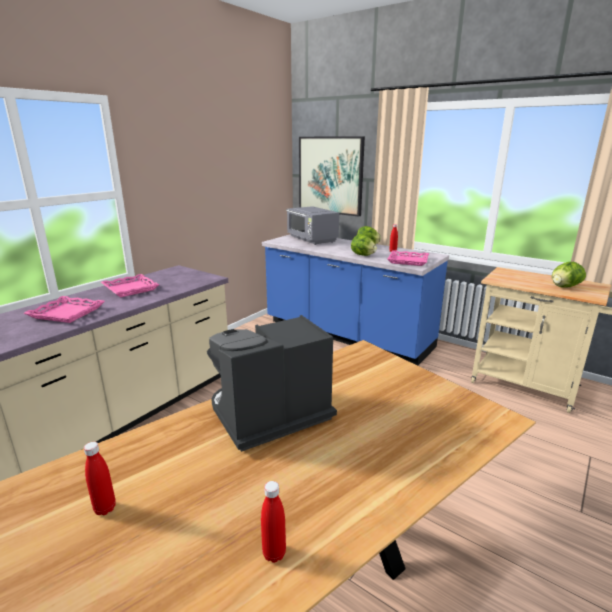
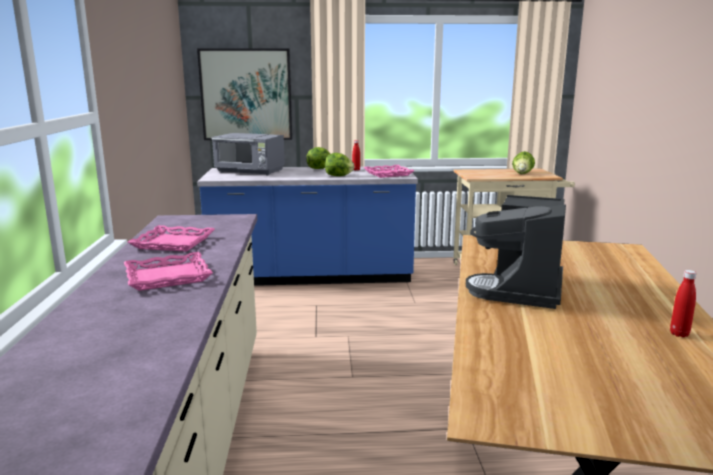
camera: 40 degrees left, 5 degrees down
(105, 508) = (560, 365): red bottle -> none

